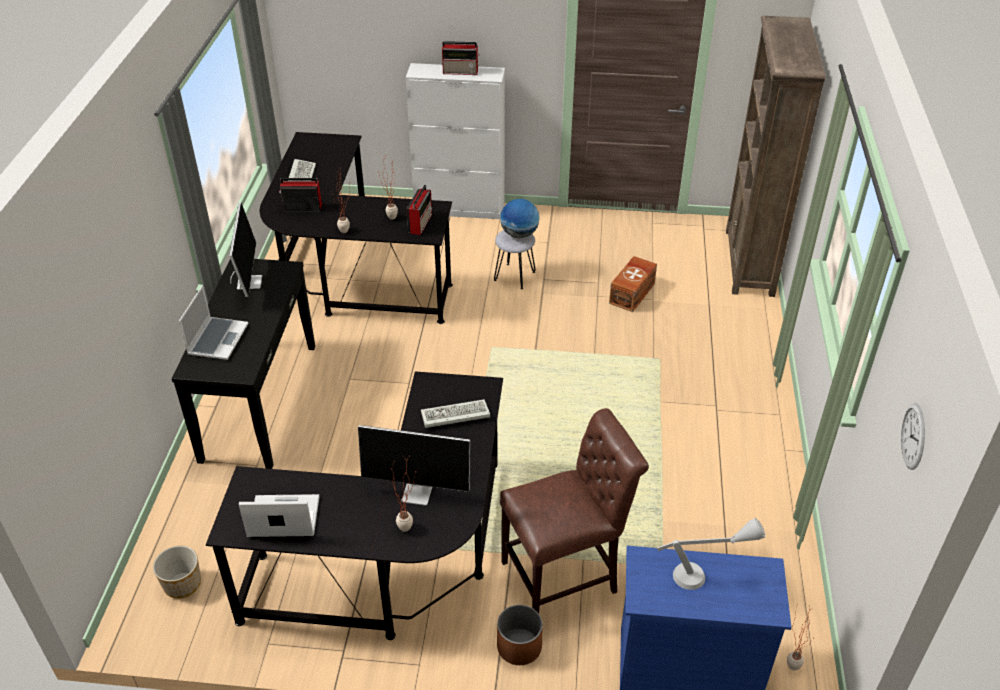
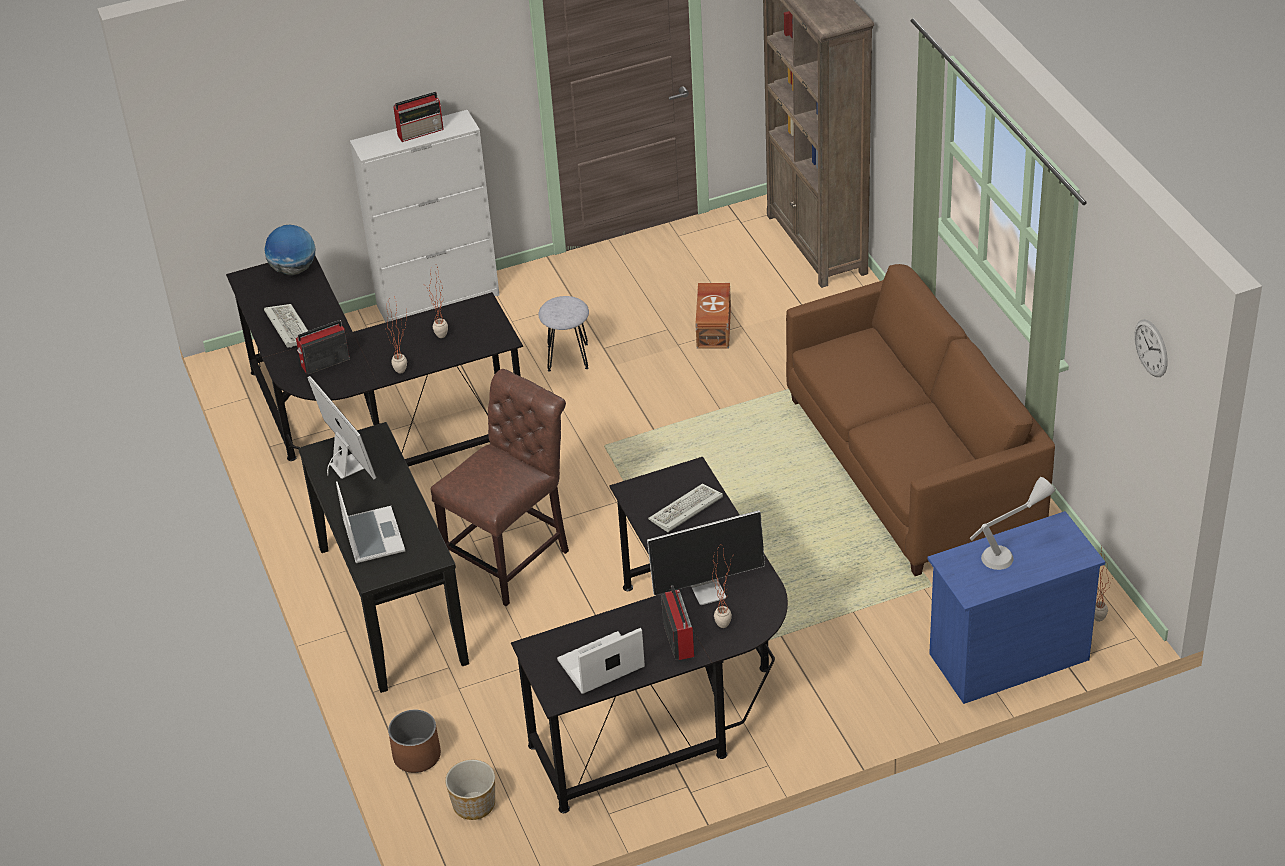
camera: 25 degrees left, 0 degrees up
(421, 223) = (479, 329): radio -> radio (678, 638)
(519, 234) = (566, 304): globe -> globe (293, 269)
(519, 647) = (849, 710): brown planter -> brown planter (417, 756)
(565, 575) = (847, 632): brown chair -> brown chair (513, 557)
(713, 457) = (912, 466): none -> brown sofa

